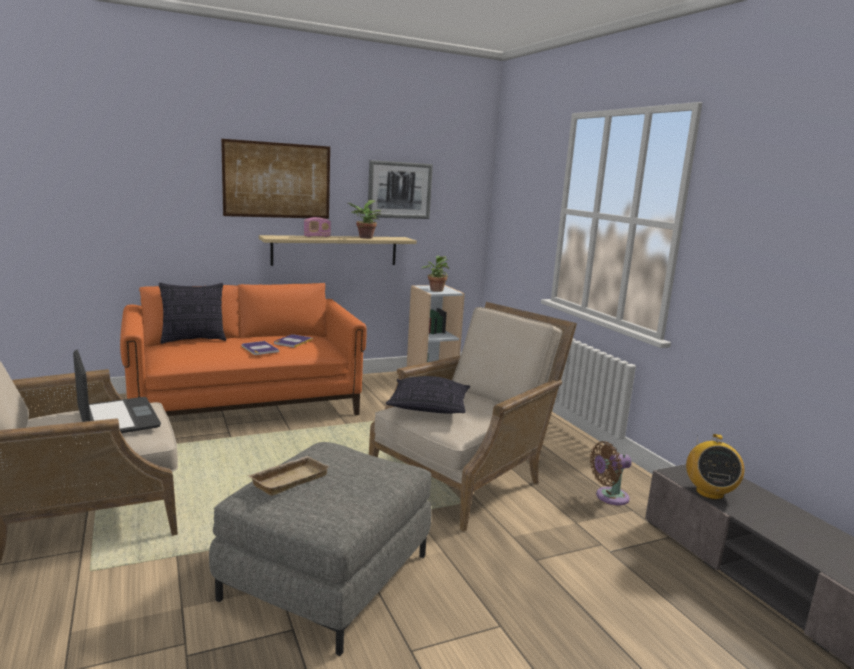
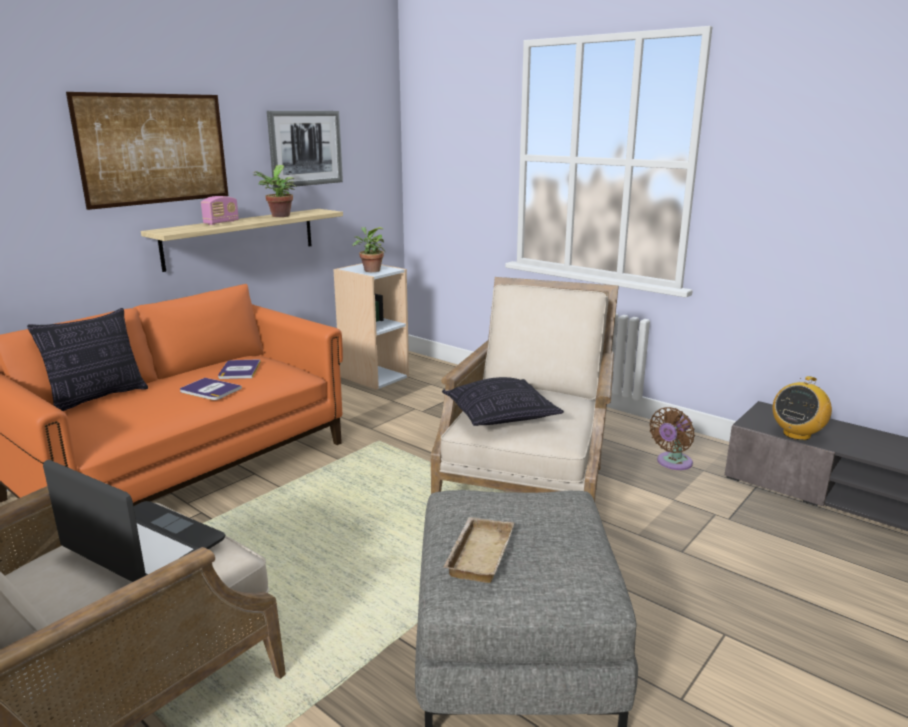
camera: 25 degrees left, 5 degrees up
(709, 493) = (796, 434): radio -> radio turned 60 degrees clockwise

